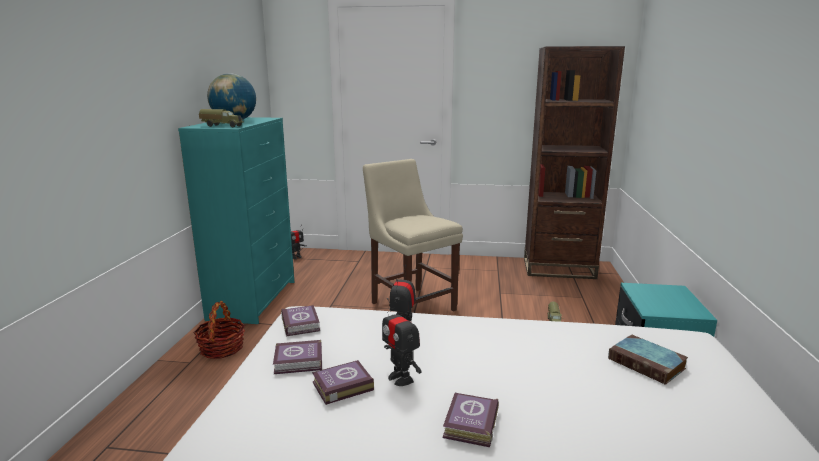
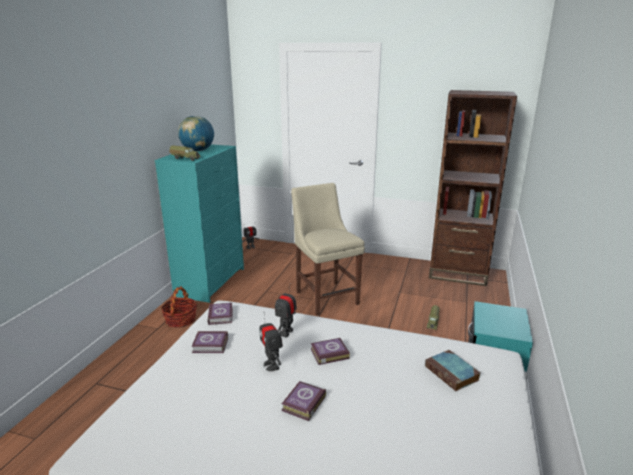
camera: 10 degrees right, 5 degrees up
(341, 386) = (231, 366): book -> book (328, 353)

